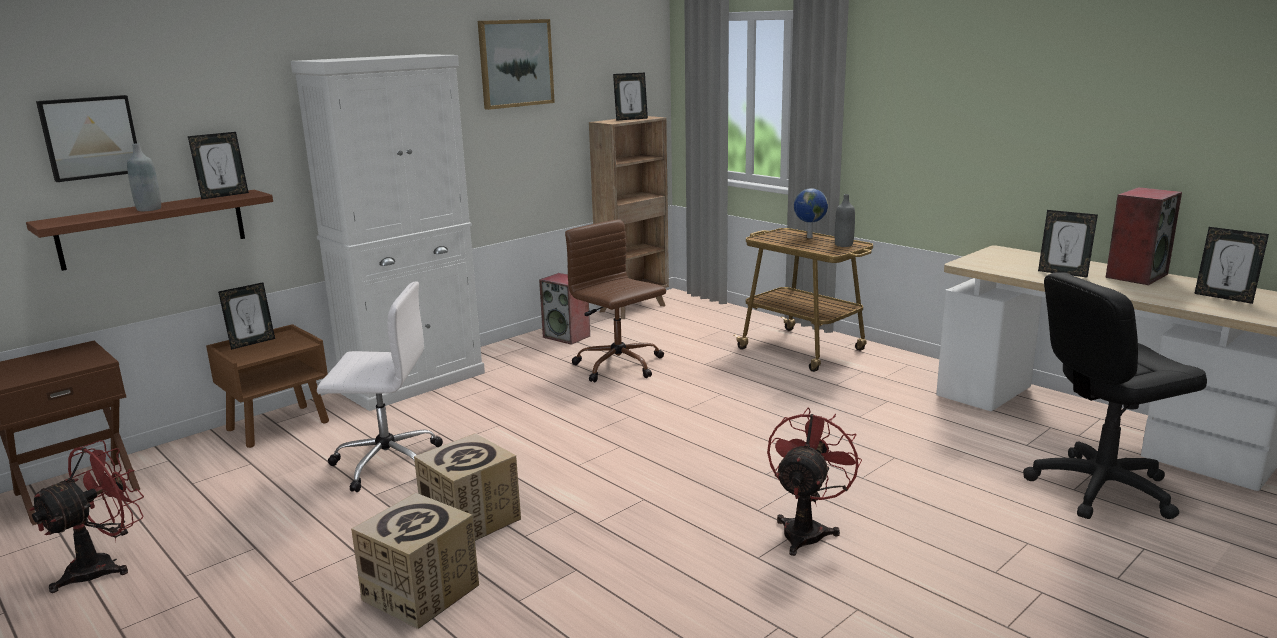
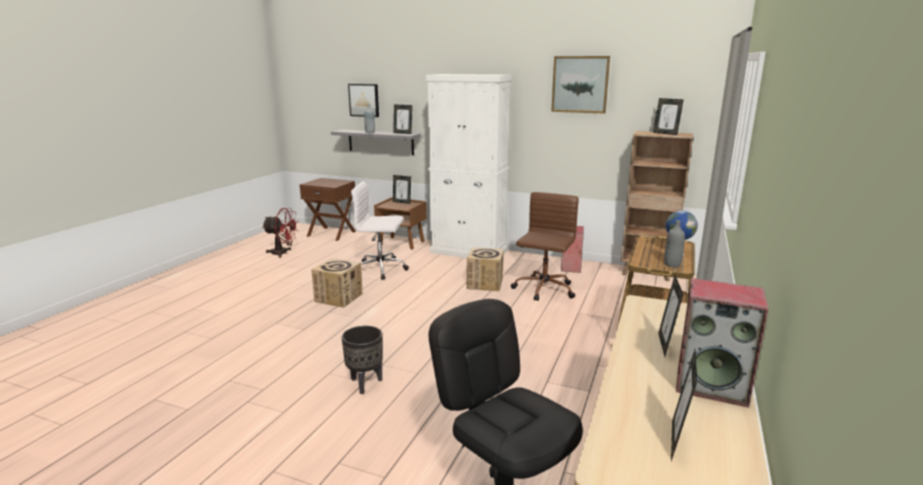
camera: 65 degrees right, 0 degrees up
(153, 229) = (380, 142): brown shelf -> grey shelf
(385, 462) = (381, 269): white office chair -> white office chair turned 120 degrees clockwise
(421, 592) = (277, 303): cardboard box -> cardboard box (485, 283)
(806, 530) = (365, 383): red fan -> black planter

